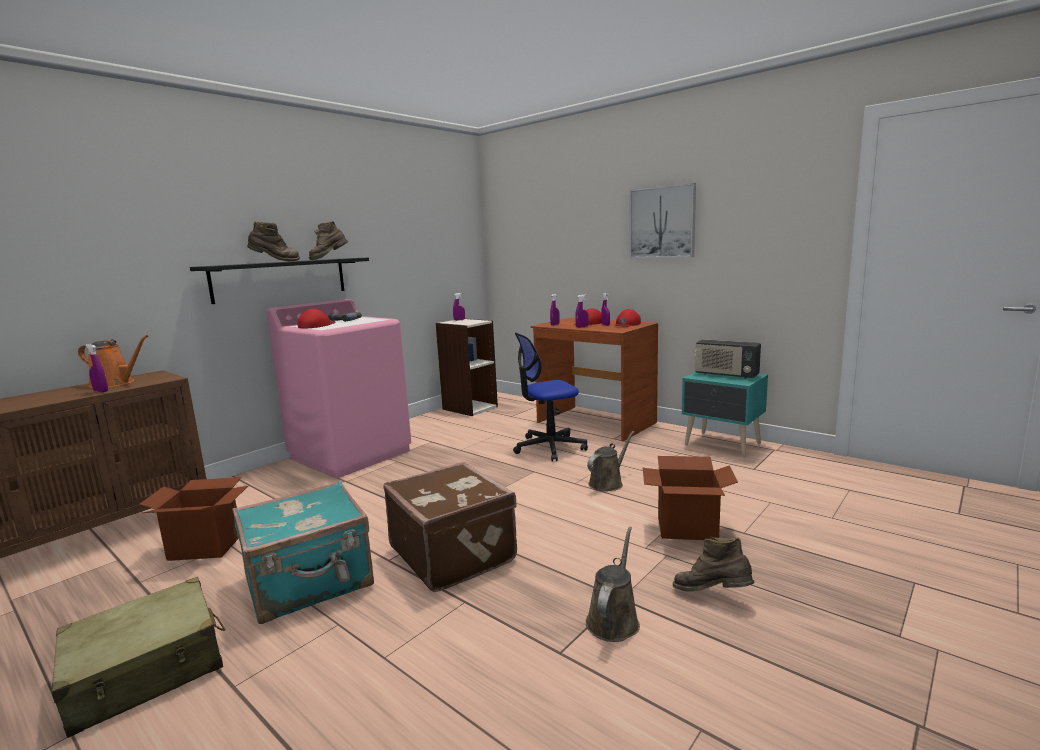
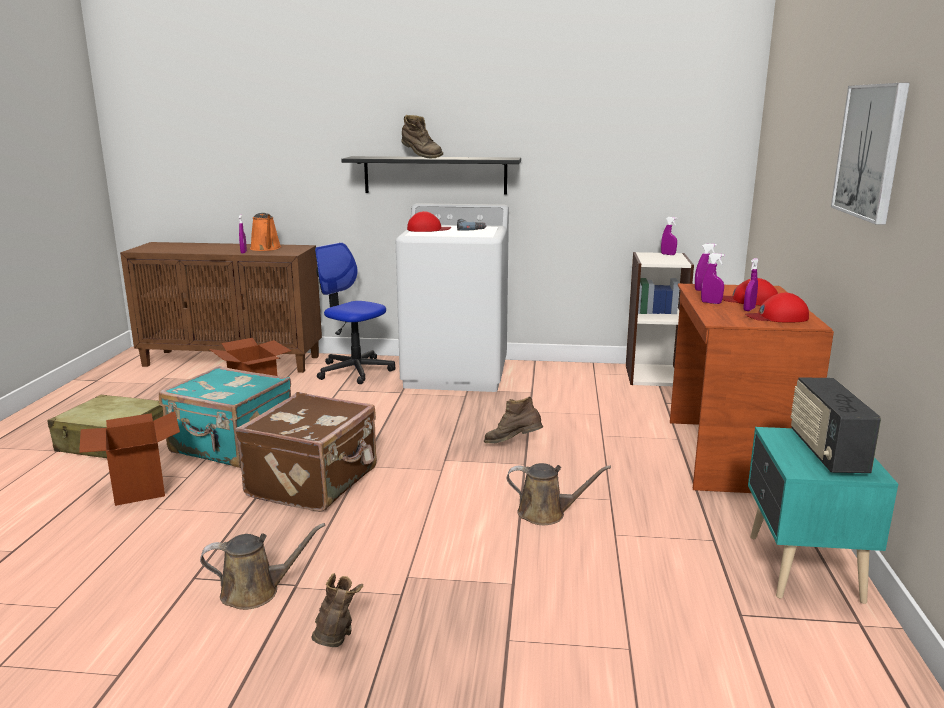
camera: 55 degrees right, 5 degrees up
(329, 259) = (480, 158): brown boot -> brown boot (513, 444)
(351, 454) = (456, 373): pink washing machine -> white washing machine
(549, 447) = (602, 452): office chair -> office chair (355, 371)
(686, 528) = (478, 594): cardboard box -> cardboard box (138, 488)

